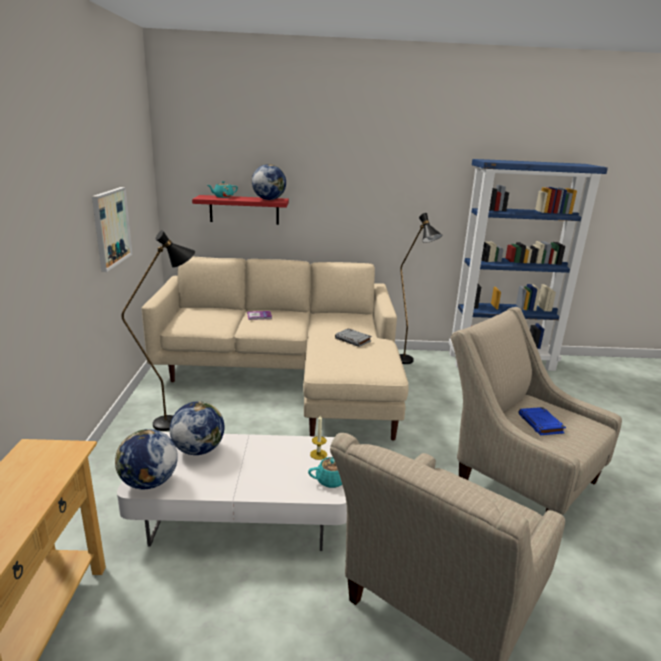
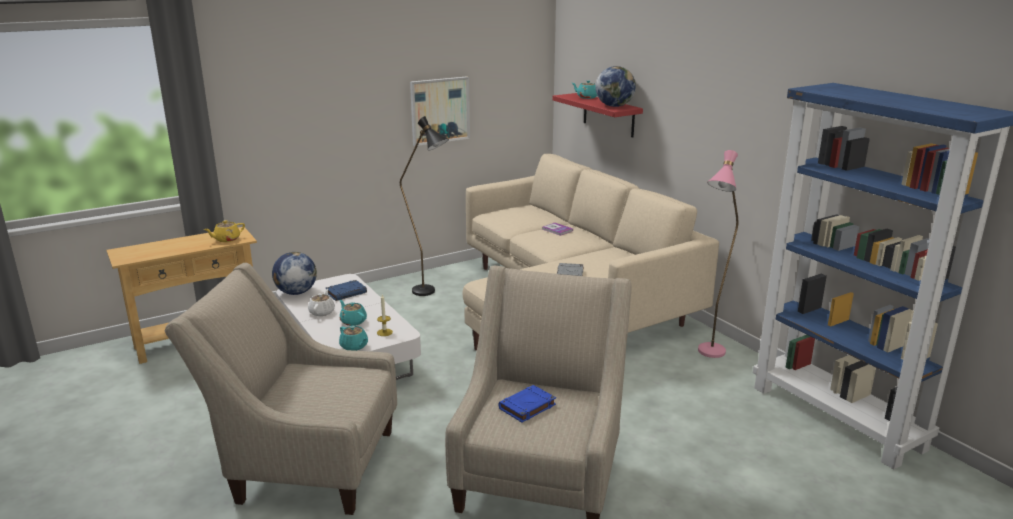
camera: 60 degrees right, 0 degrees up
(52, 462) = (226, 239): none -> yellow teapot
(198, 450) = (346, 293): globe -> blue book
(226, 478) = (322, 312): none -> white teapot
(273, 465) = (353, 321): none -> turquoise teapot
(408, 363) = (709, 355): black floor lamp -> pink floor lamp

